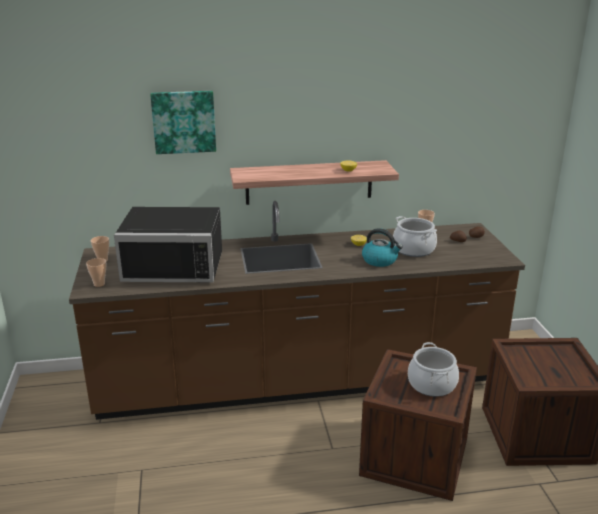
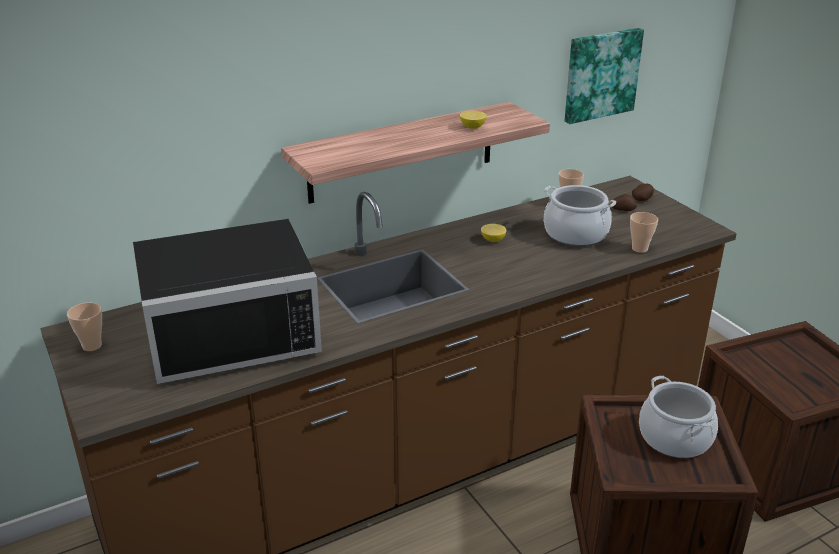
camera: 20 degrees left, 5 degrees up
(99, 284) = (117, 396): cup -> cup (639, 249)
(184, 121) = (200, 78): picture -> picture (600, 74)
(380, 260) = (543, 261): kettle -> none

